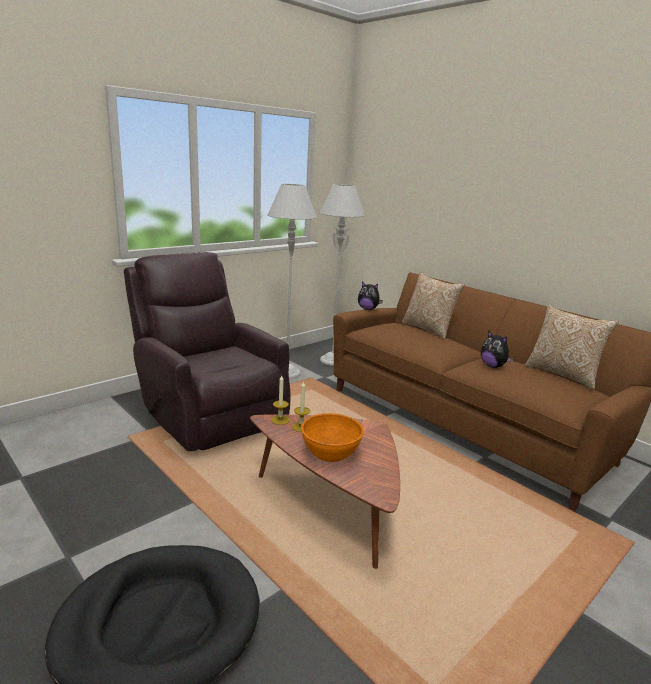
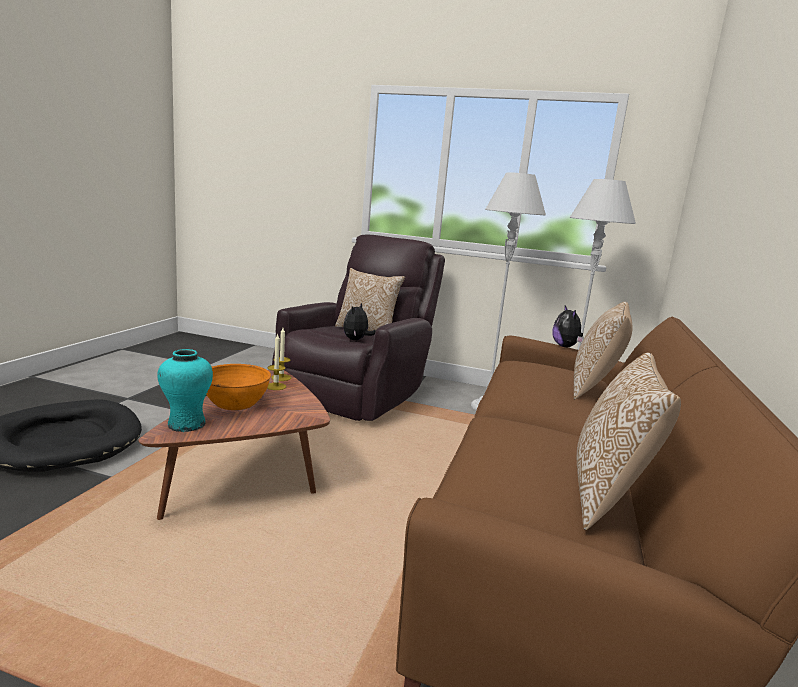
camera: 60 degrees right, 5 degrees down
(207, 351) = (367, 330): none -> pillow
(366, 483) = (186, 424): none -> turquoise vase
(493, 366) = (525, 431): plush toy -> plush toy (356, 340)

